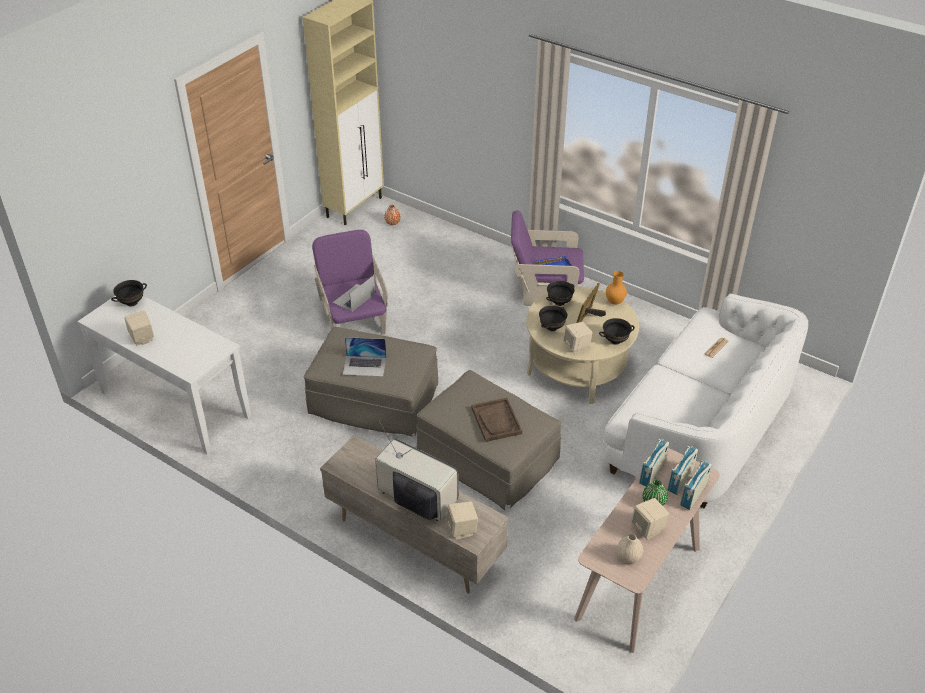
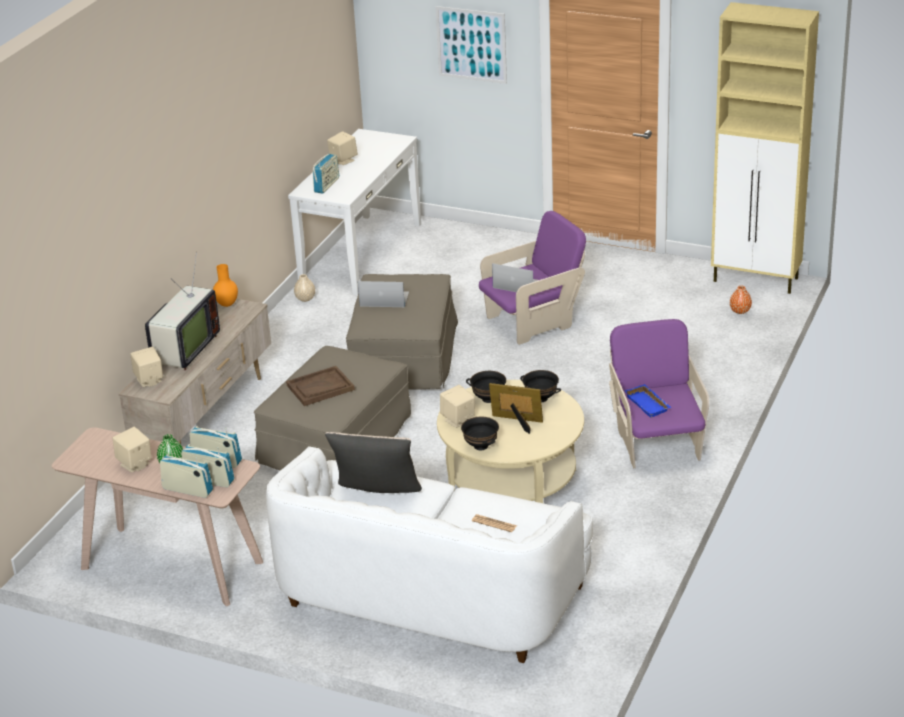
camera: 80 degrees right, 10 degrees down
(132, 302) = (393, 144): black bowl -> none
(137, 176) = (471, 44): none -> picture
(189, 355) = (326, 185): none -> radio
(365, 366) = (384, 299): laptop -> laptop turned 105 degrees clockwise
(614, 302) = (559, 438): orange vase -> orange vase (226, 304)
(628, 557) = (96, 456): beige vase -> beige vase (305, 298)
(669, 401) = (377, 494): none -> beige pillow

